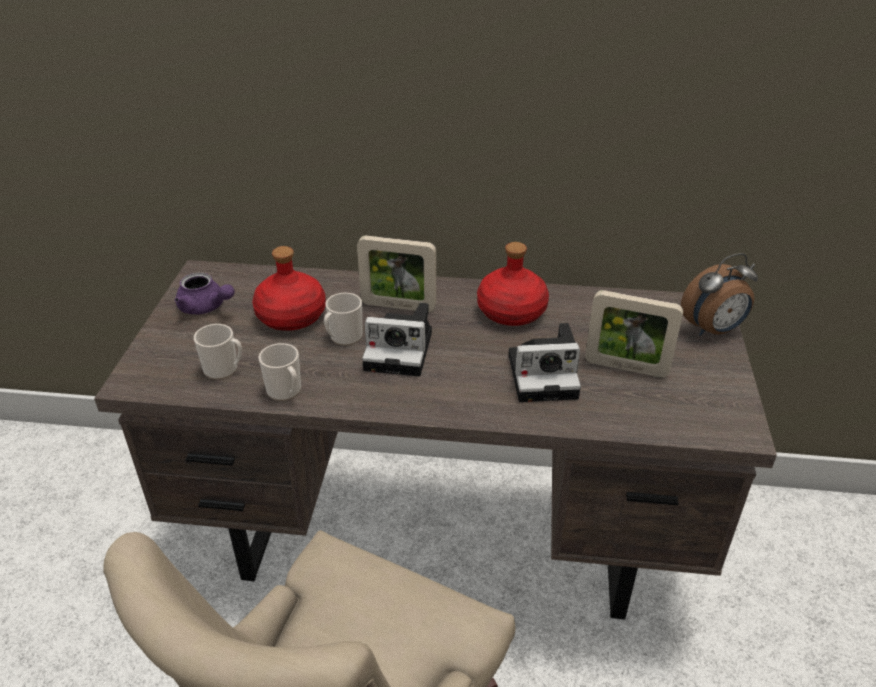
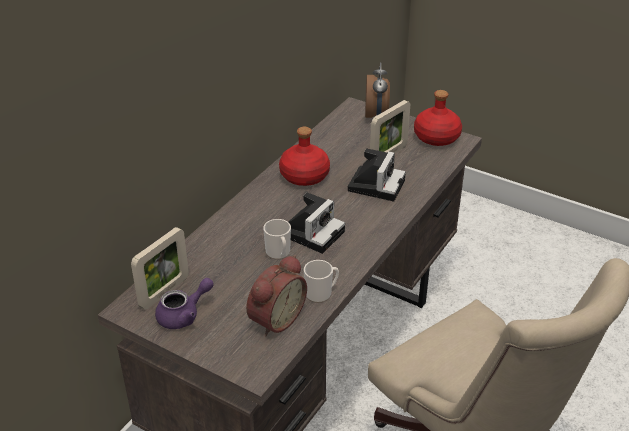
camera: 65 degrees left, 0 degrees up
(224, 369) = (274, 319): mug -> alarm clock
(292, 316) = (233, 271): red bottle -> red bottle (436, 137)
(398, 306) = (260, 219): picture frame -> picture frame (164, 292)

